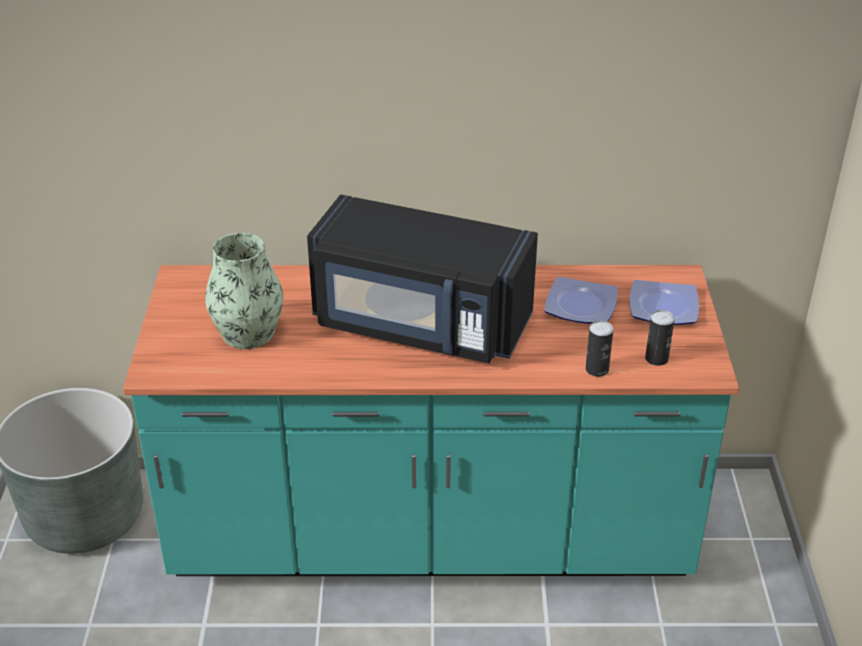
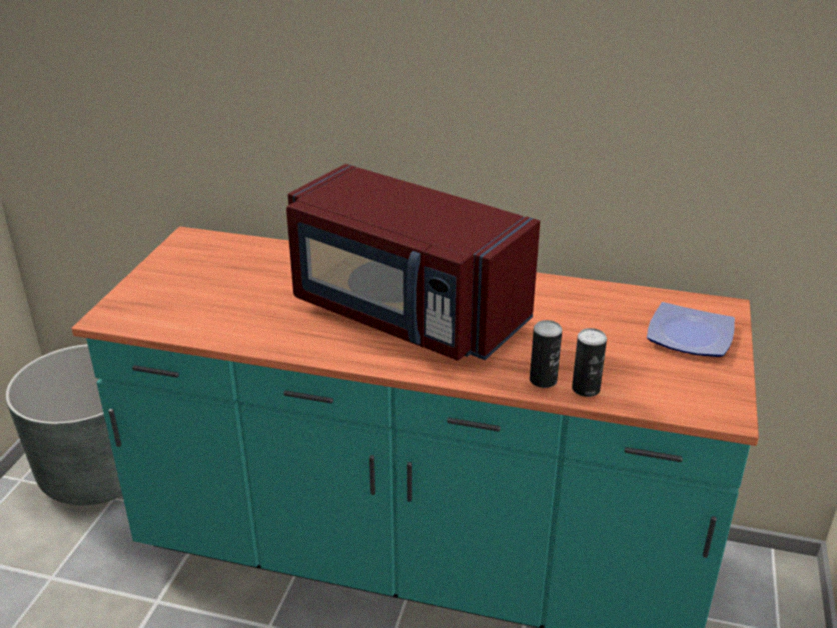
camera: 15 degrees right, 5 degrees down
(248, 333) = (225, 295): vase -> none
(420, 324) = (405, 313): black microwave -> red microwave
(580, 304) = (592, 319): plate -> none
(656, 359) = (663, 388): can -> can (543, 380)

